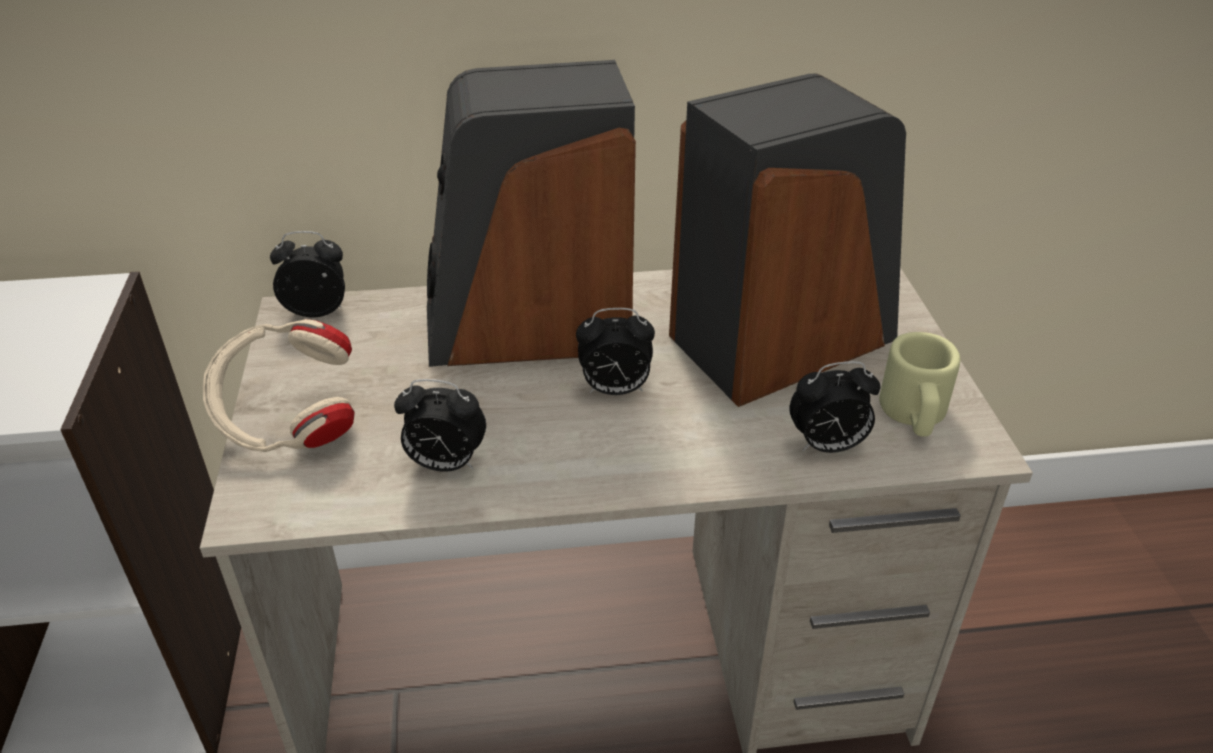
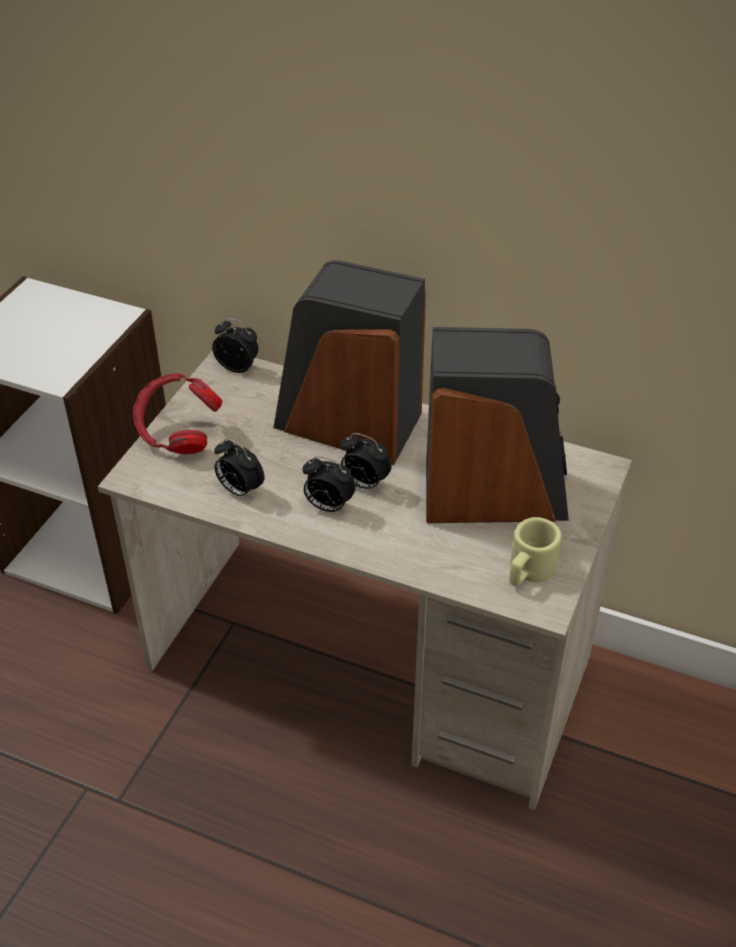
camera: 30 degrees right, 5 degrees up
(289, 425) = (178, 435): beige headphones -> red headphones
(827, 446) = (455, 567): alarm clock -> alarm clock (328, 506)

